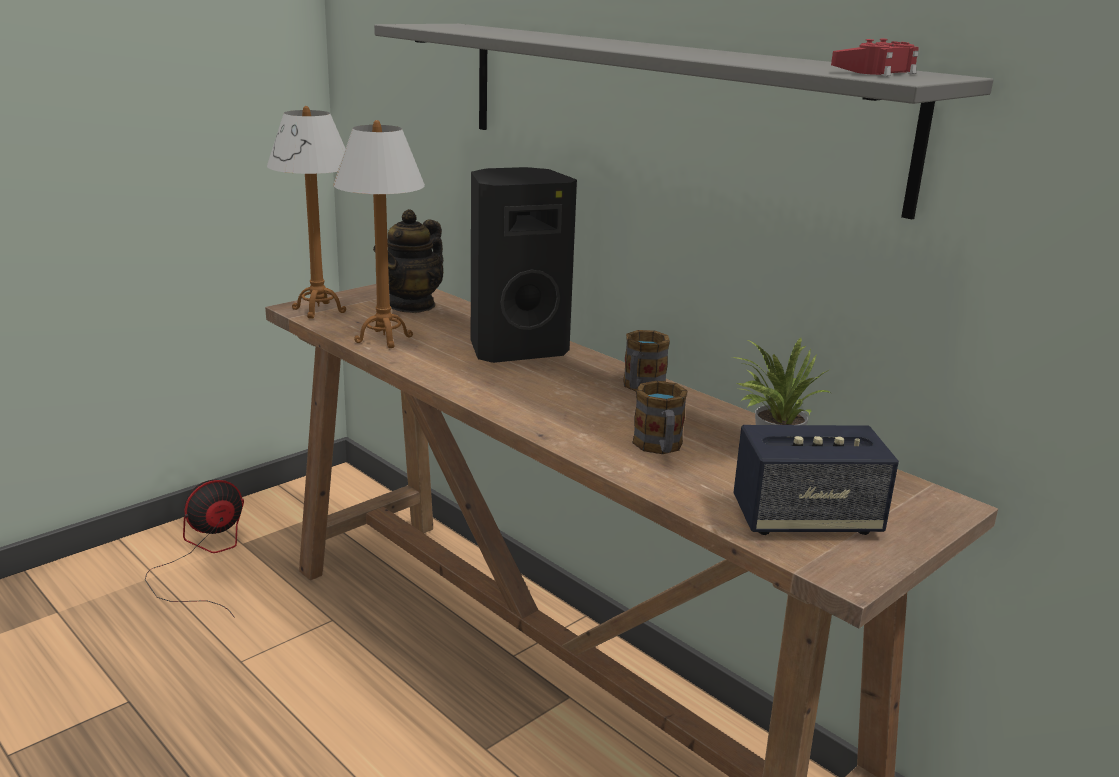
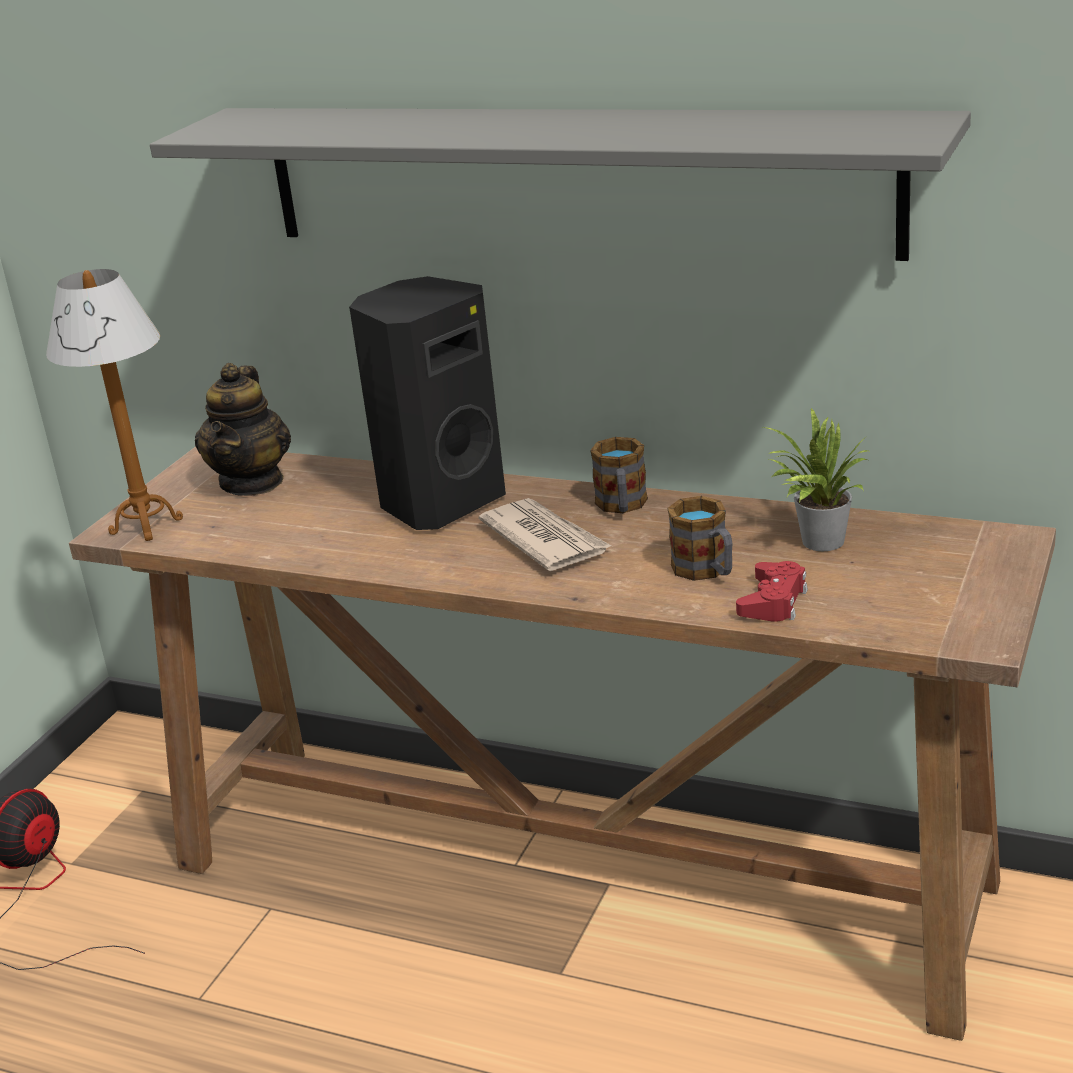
camera: 20 degrees left, 5 degrees up
(383, 339) = (273, 540): table lamp -> none
(561, 391) = (544, 539): none -> newspaper
(805, 520) = (905, 600): speaker -> none
(875, 72) = (866, 131): red game controller -> red game controller (773, 601)

